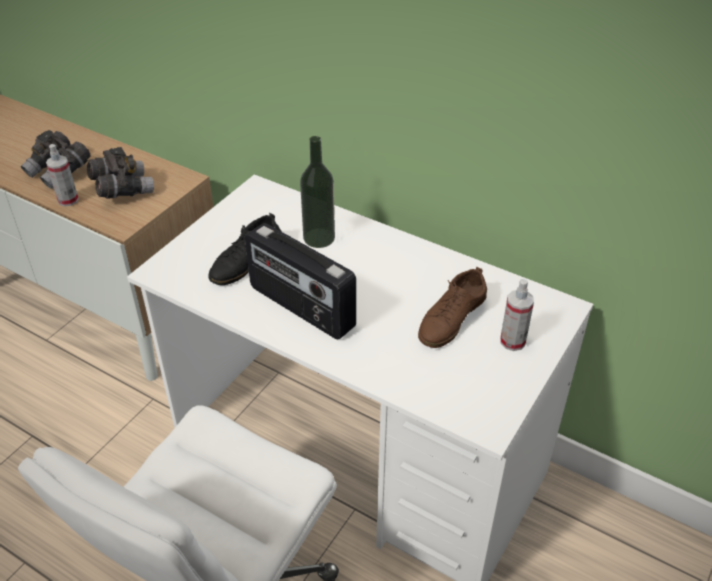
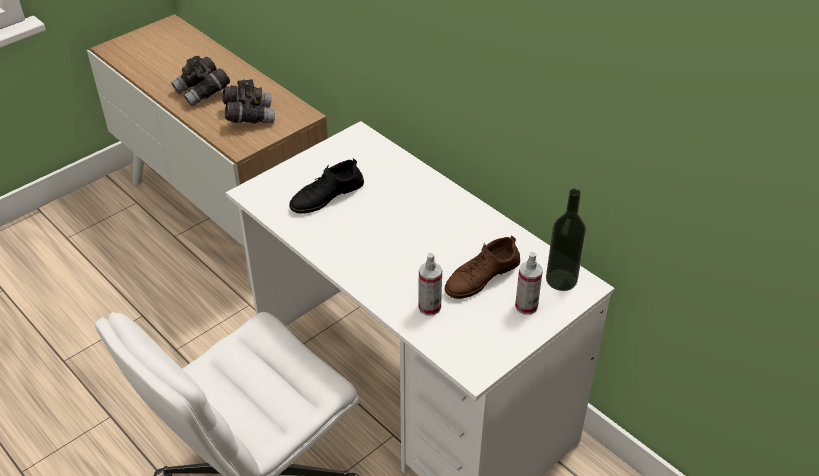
camera: 15 degrees right, 0 degrees up
(68, 200) = (202, 118): spray bottle -> spray bottle (429, 307)
(301, 308) = (357, 244): radio -> none
(319, 238) = (395, 187): bottle -> bottle (561, 280)

